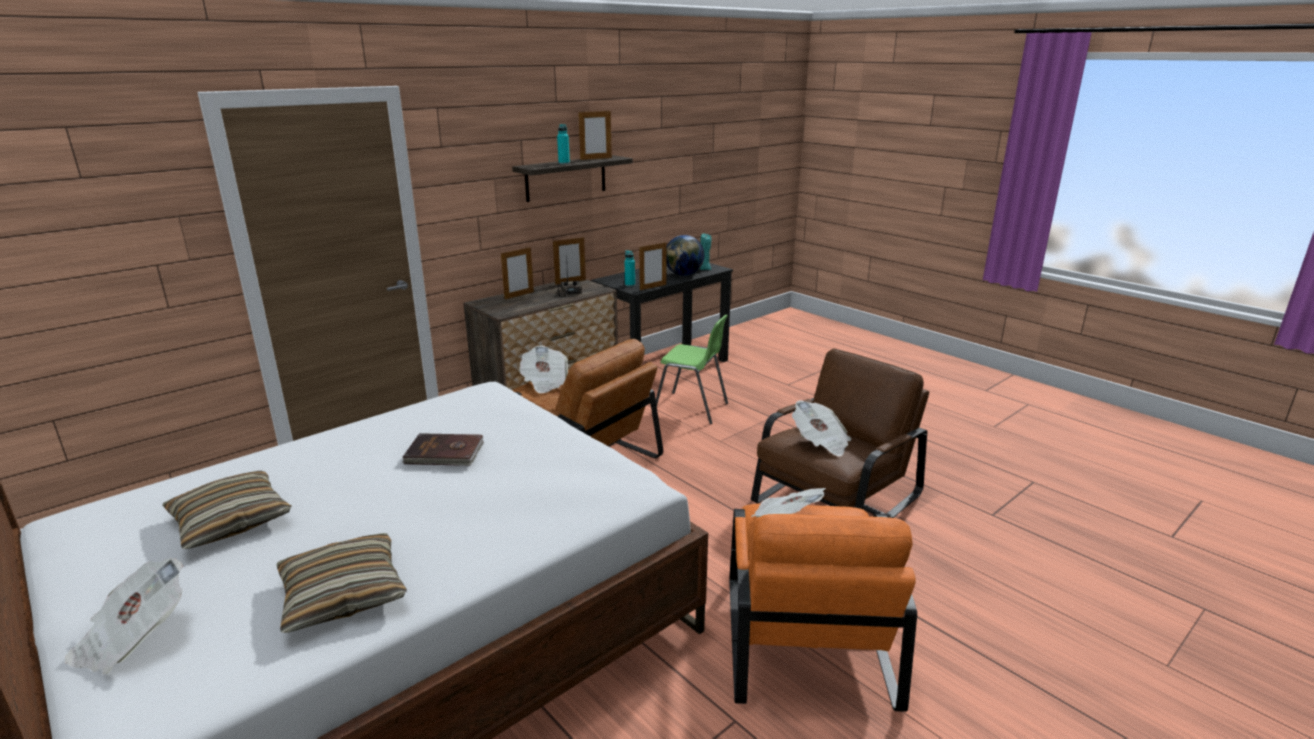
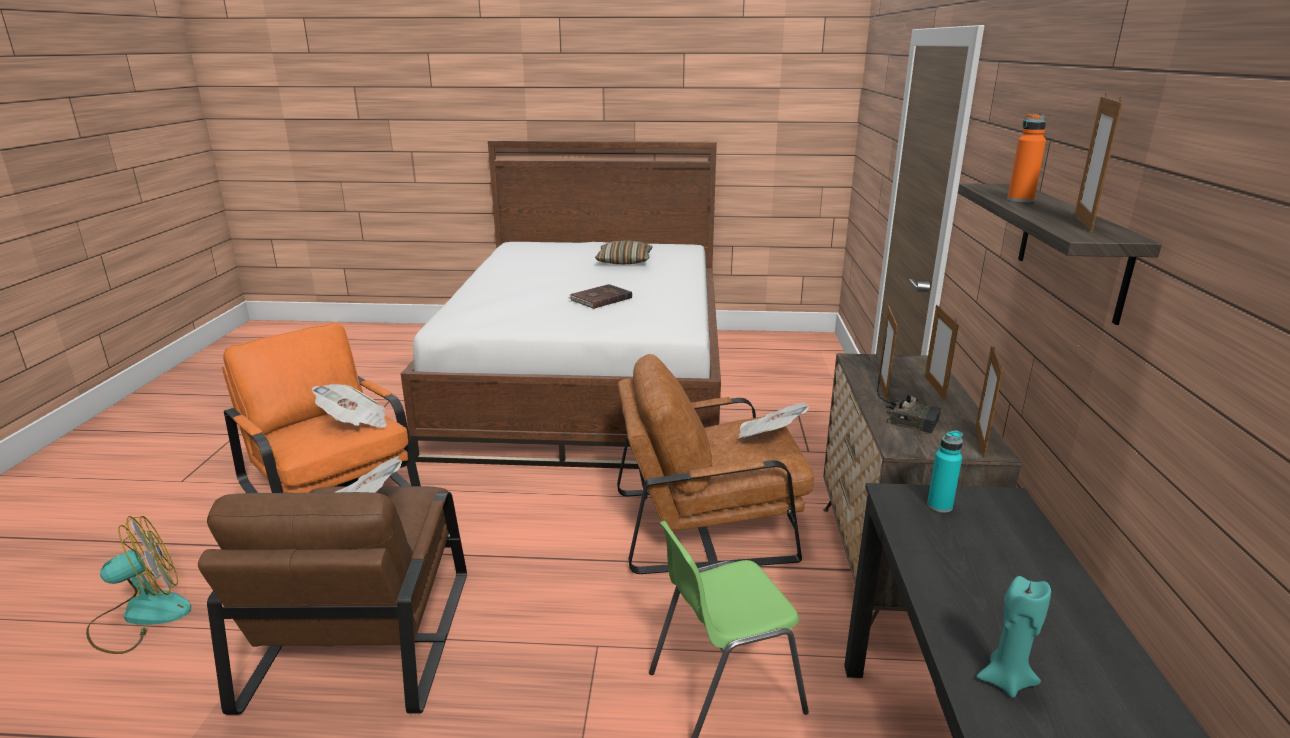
camera: 135 degrees right, 0 degrees up
(134, 638) = (564, 246): newspaper -> none
(343, 594) = (518, 266): pillow -> none
(564, 163) = (1020, 200): turquoise bottle -> orange bottle
(653, 287) = (896, 520): picture frame -> picture frame (882, 389)
(684, 275) = (967, 610): globe -> none
(988, 582) = (140, 616): none -> fan

